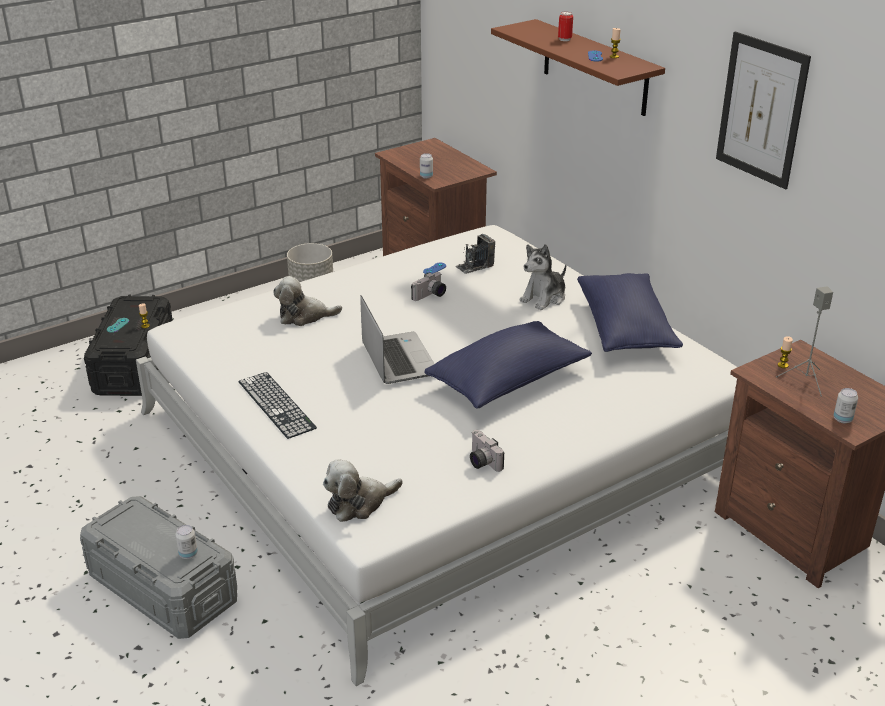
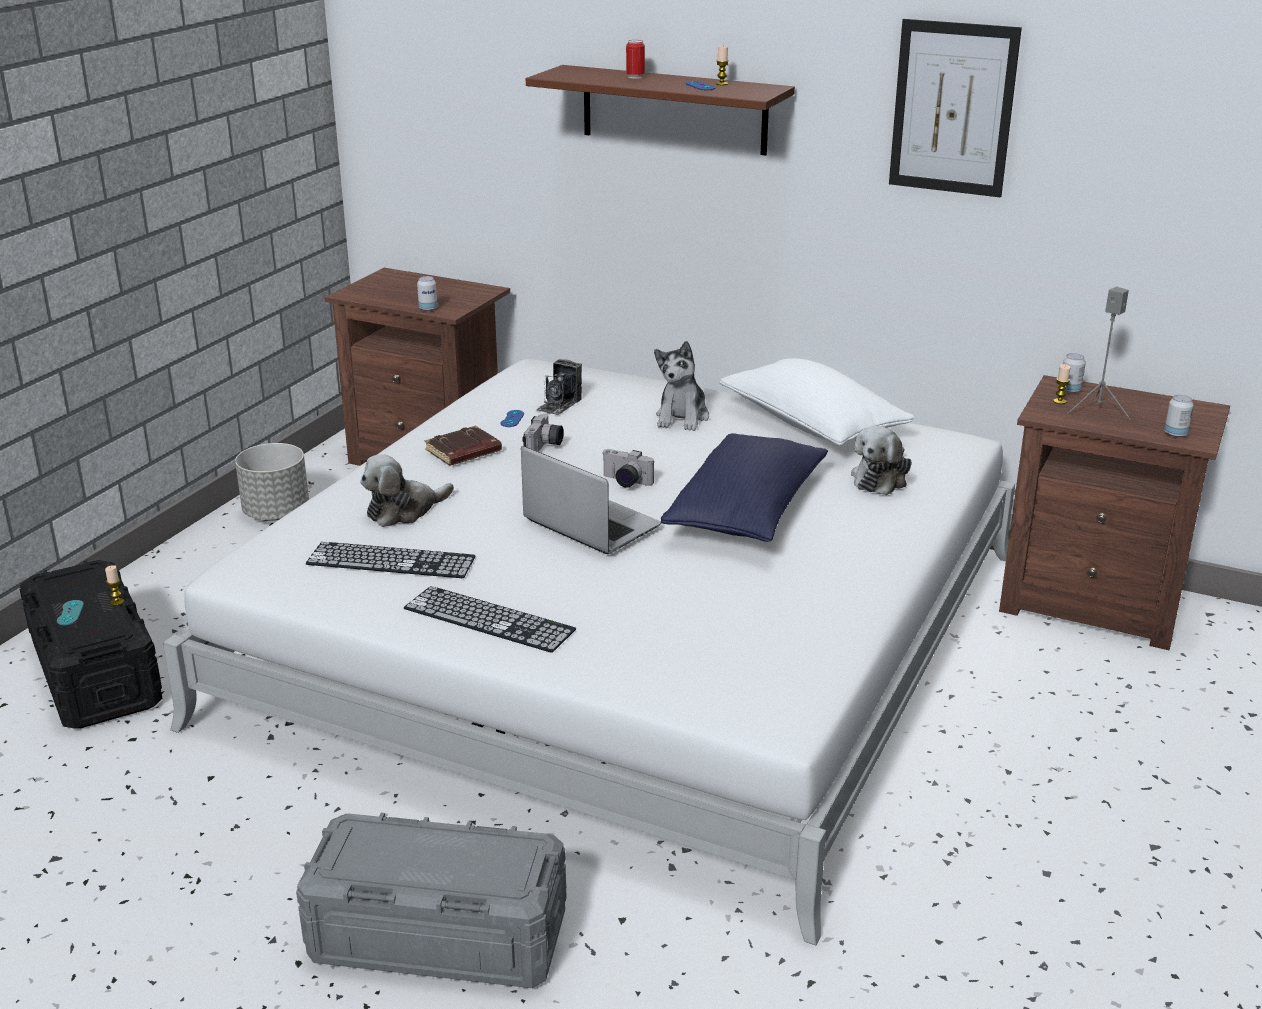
camera: 30 degrees left, 5 degrees down
(188, 554) = (503, 856): can -> can (1070, 390)
(263, 348) = (391, 560): none -> keyboard
(359, 503) = (731, 693): plush toy -> plush toy (881, 478)
(379, 285) = (463, 452): none -> brown book
(481, 461) = (817, 603): camera -> camera (625, 482)
(625, 329) = (812, 425): blue pillow -> white pillow

